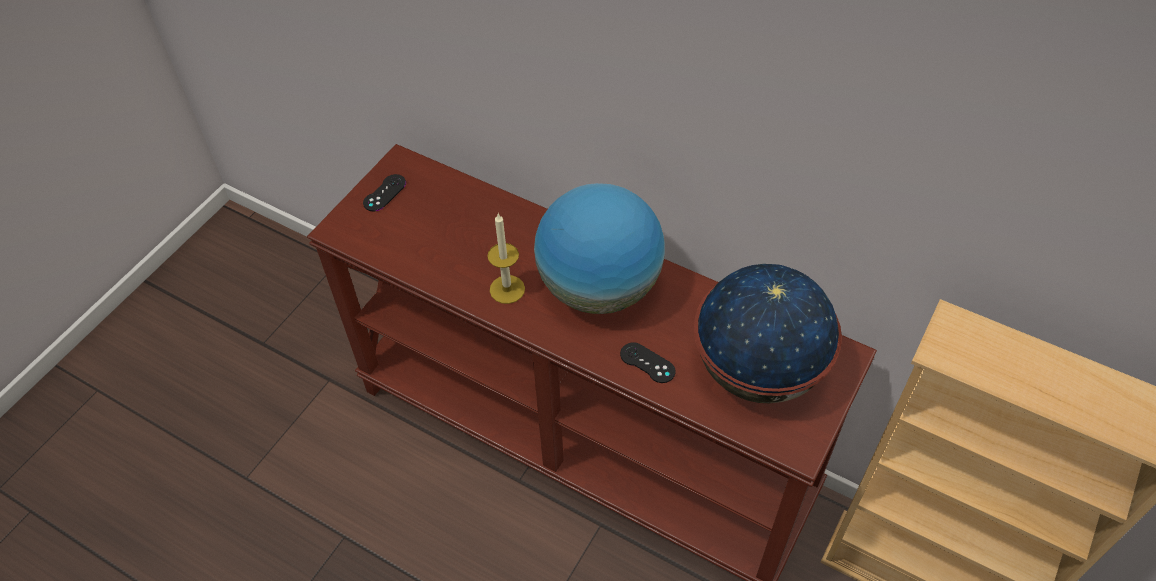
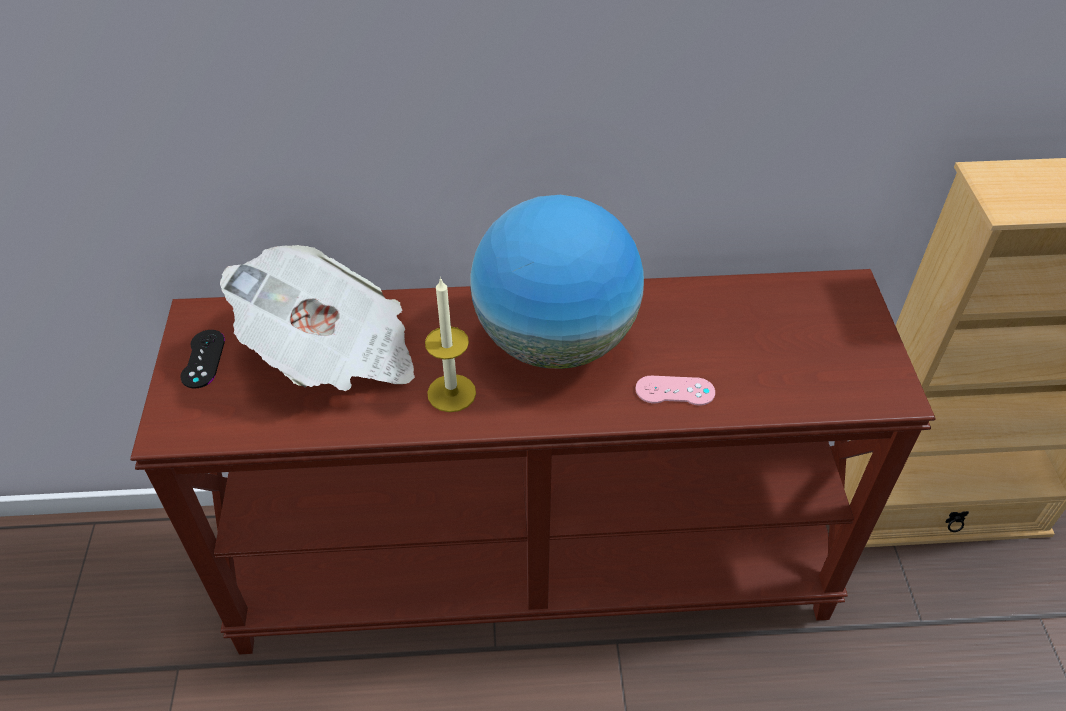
camera: 35 degrees left, 5 degrees down
(458, 227) = (333, 353): none -> newspaper
(647, 363) = (675, 391): black game controller -> pink game controller
(757, 371) = (788, 343): globe -> none

